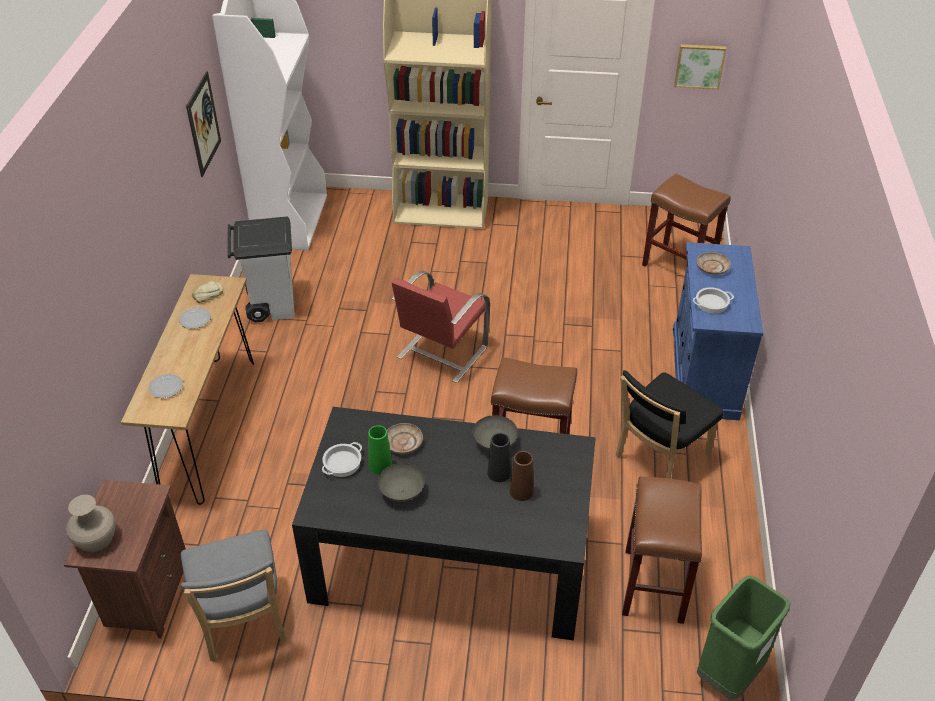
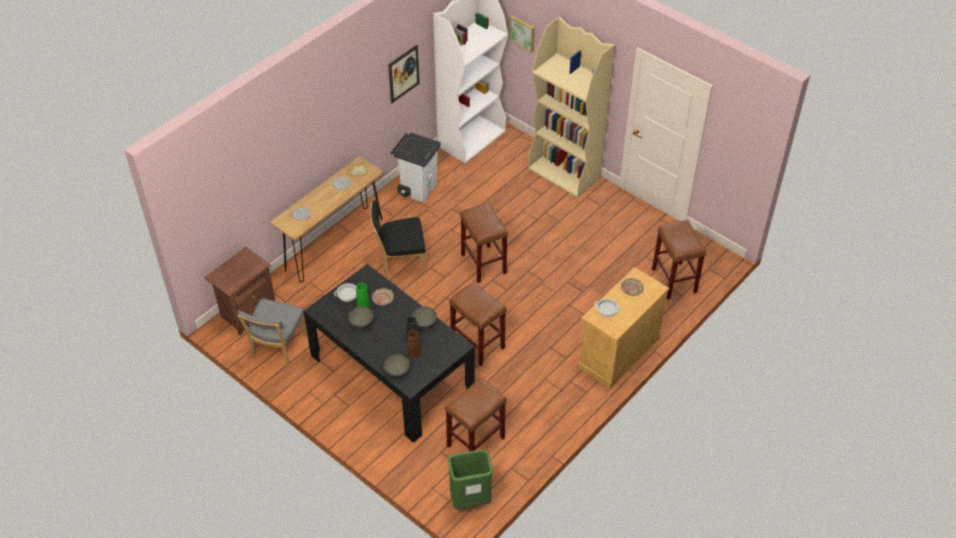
camera: 35 degrees right, 5 degrees up
(96, 539) = (224, 272): beige vase -> none
(441, 353) = (483, 263): red chair -> brown stool
(524, 532) = (397, 370): none -> grey bowl
(658, 458) = (543, 383): black chair -> black chair (400, 262)
(699, 65) = (733, 156): picture -> picture (522, 33)
(704, 372) = (618, 352): blue cabinet -> beige cabinet

